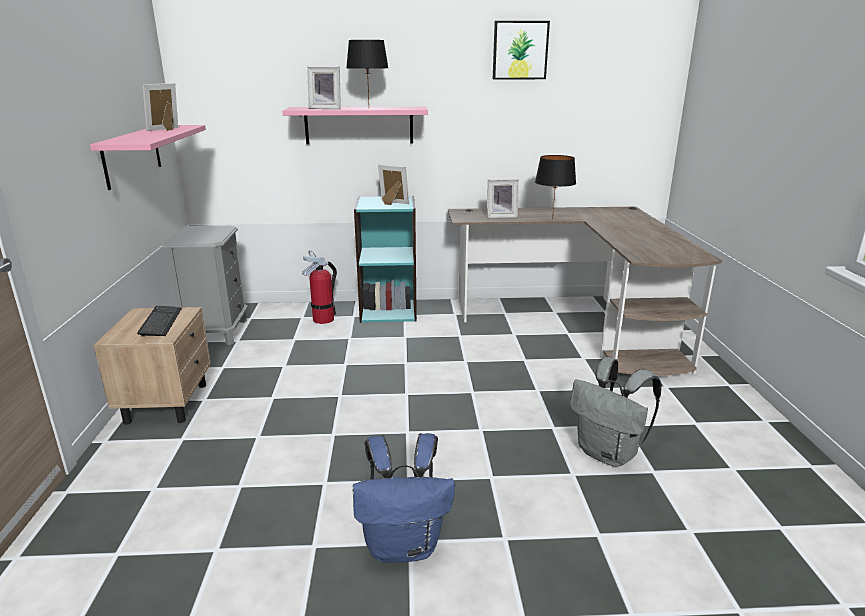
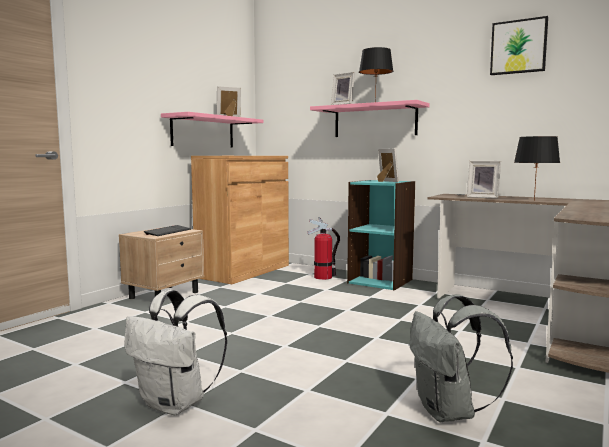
camera: 35 degrees right, 15 degrees down
(216, 332) = (244, 271): grey nightstand -> brown cabinet
(404, 546) = (176, 404): blue backpack -> white backpack

